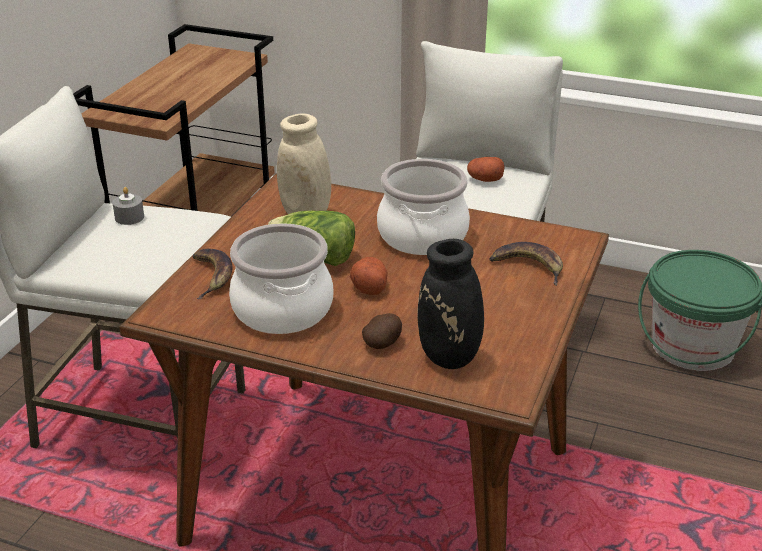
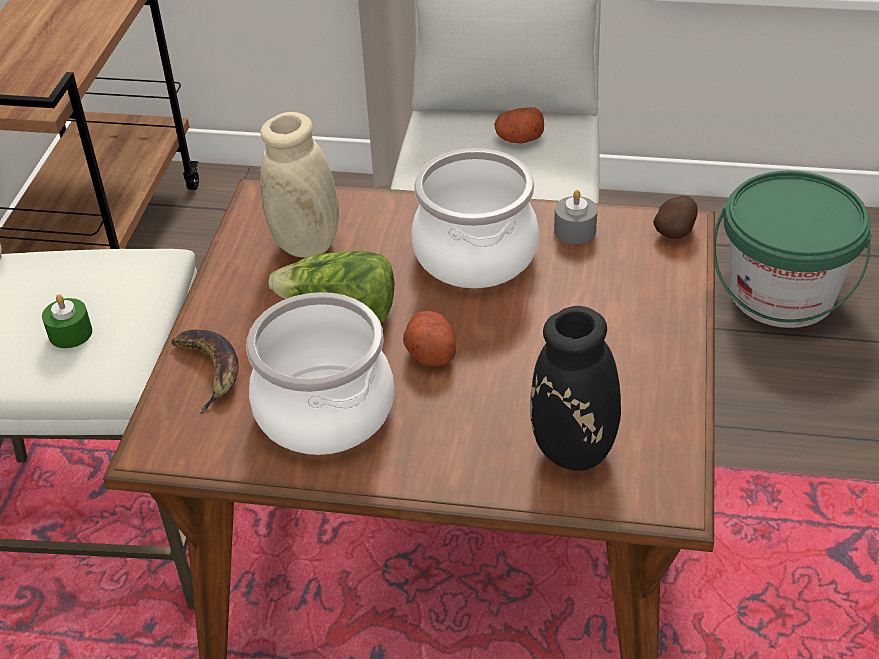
camera: 10 degrees left, 10 degrees up
(129, 217) = (49, 278): grey candle -> grey candle (575, 230)
(132, 250) = (70, 333): none -> green candle
(383, 343) = (479, 443): potato -> potato (676, 231)
(529, 266) = (630, 283): banana -> none

